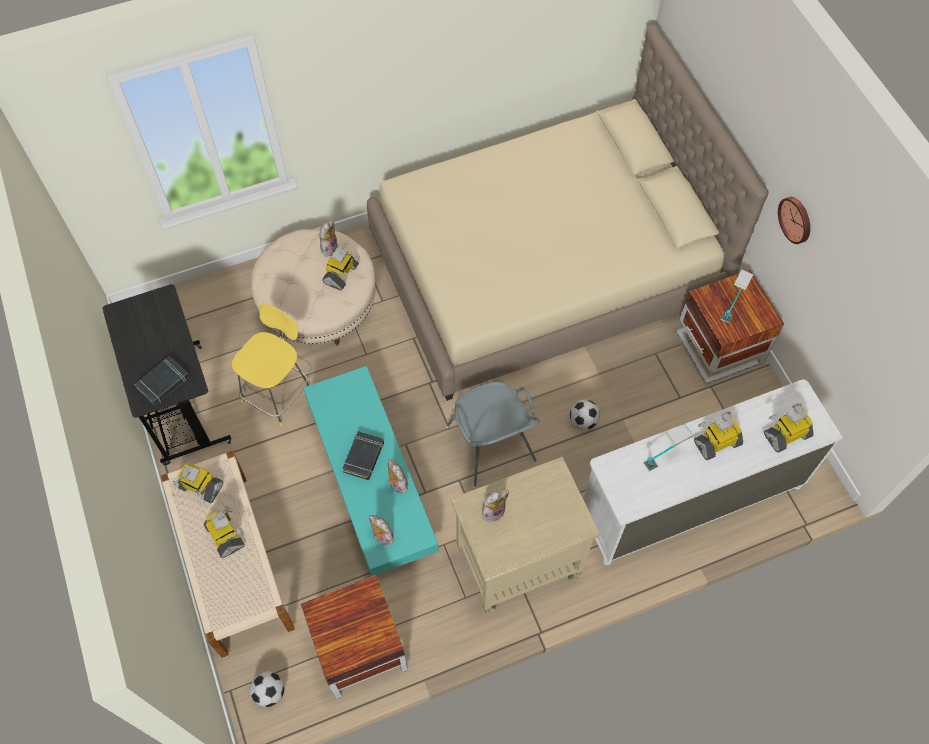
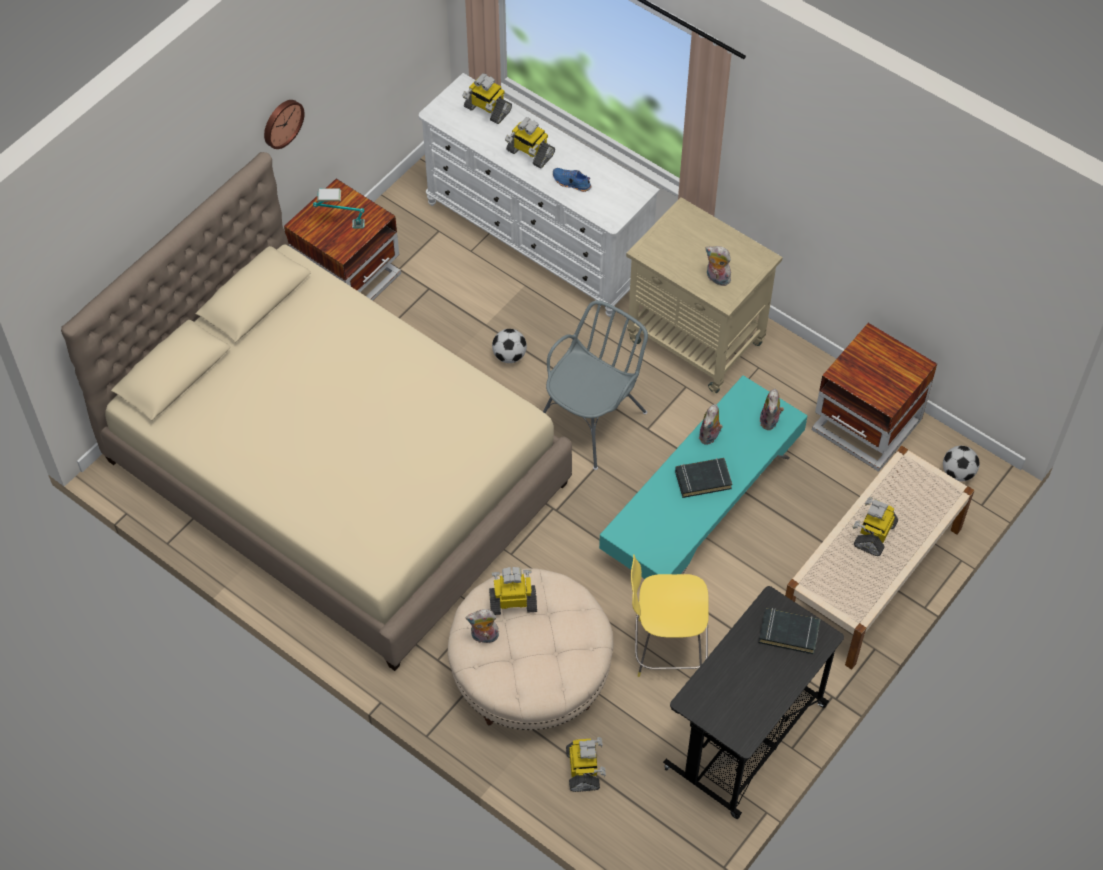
camera: 120 degrees left, 5 degrees down
(200, 487) = (845, 588): toy robot -> toy robot (583, 770)
(665, 457) = (571, 183): table lamp -> blue shoe

